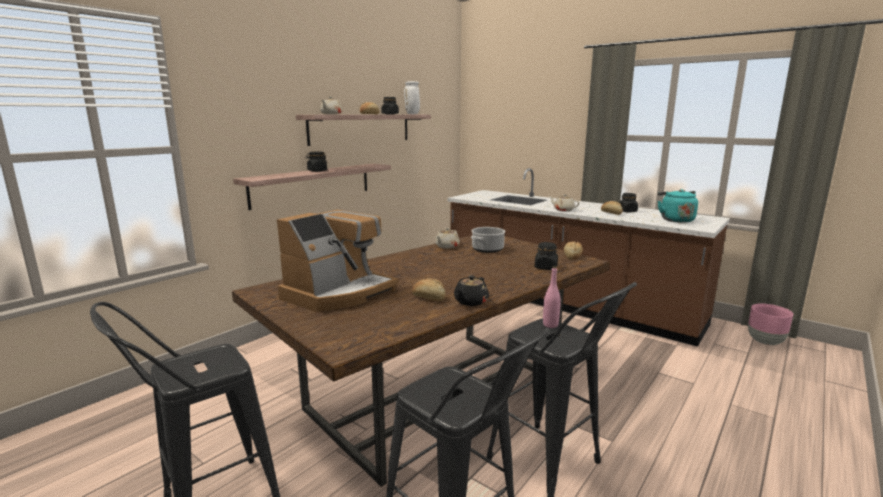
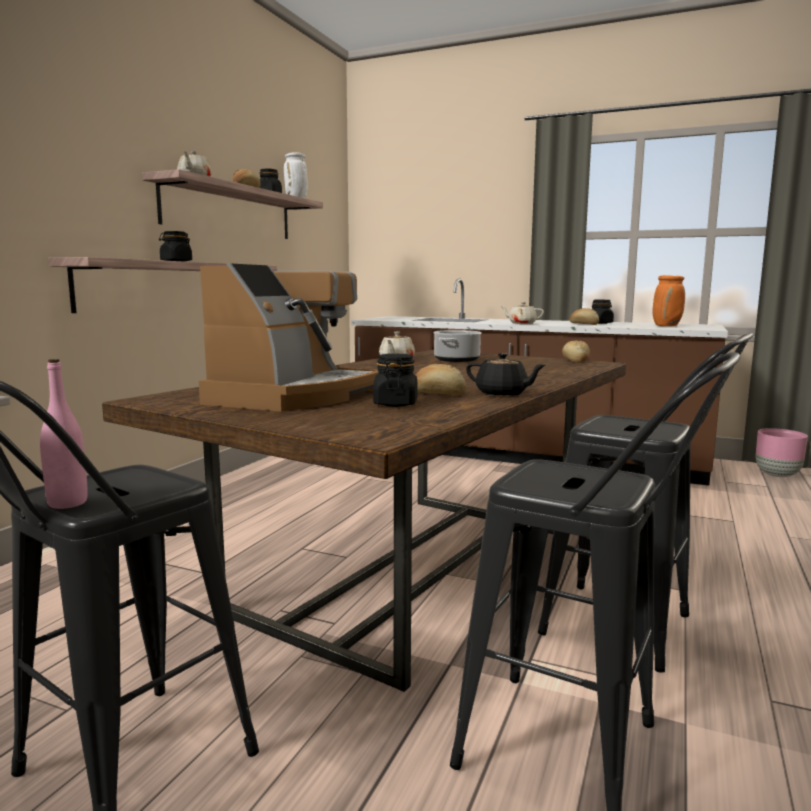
camera: 15 degrees left, 5 degrees down
(470, 302) = (502, 394): black teapot -> black teapot turned 75 degrees counterclockwise
(545, 267) = (556, 368): black jar -> black jar (395, 404)
(550, 325) = (616, 419): pink bottle -> pink bottle (67, 503)
(675, 220) = (666, 326): turquoise kettle -> orange vase

